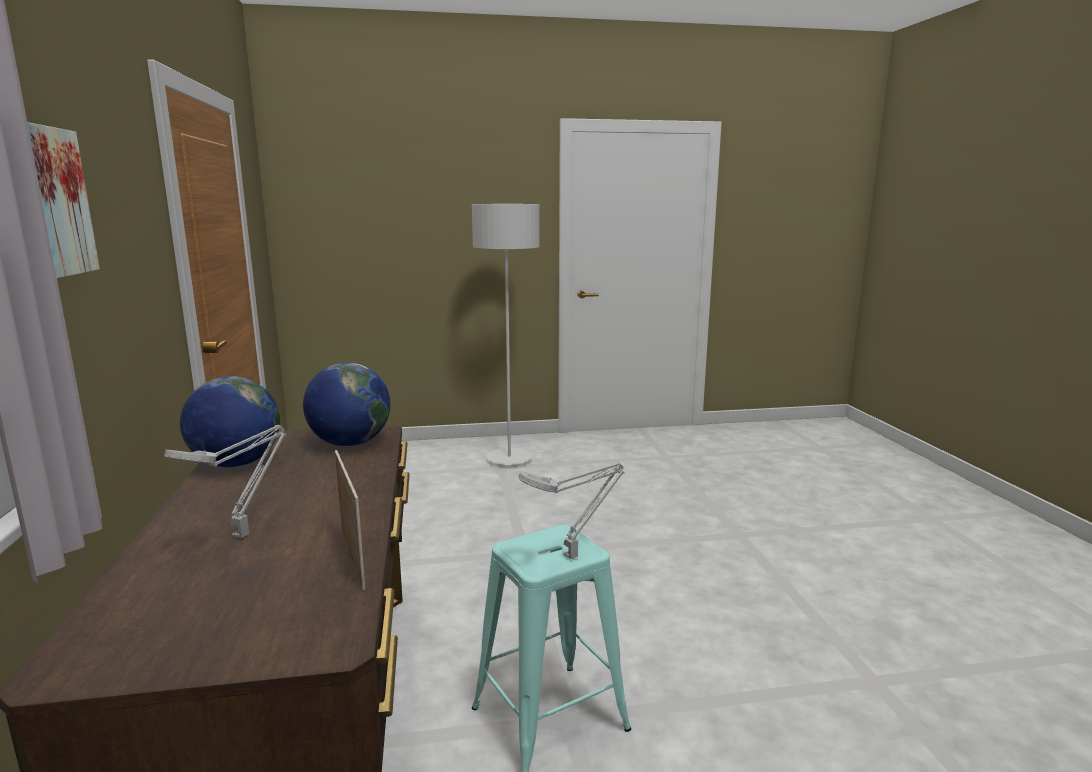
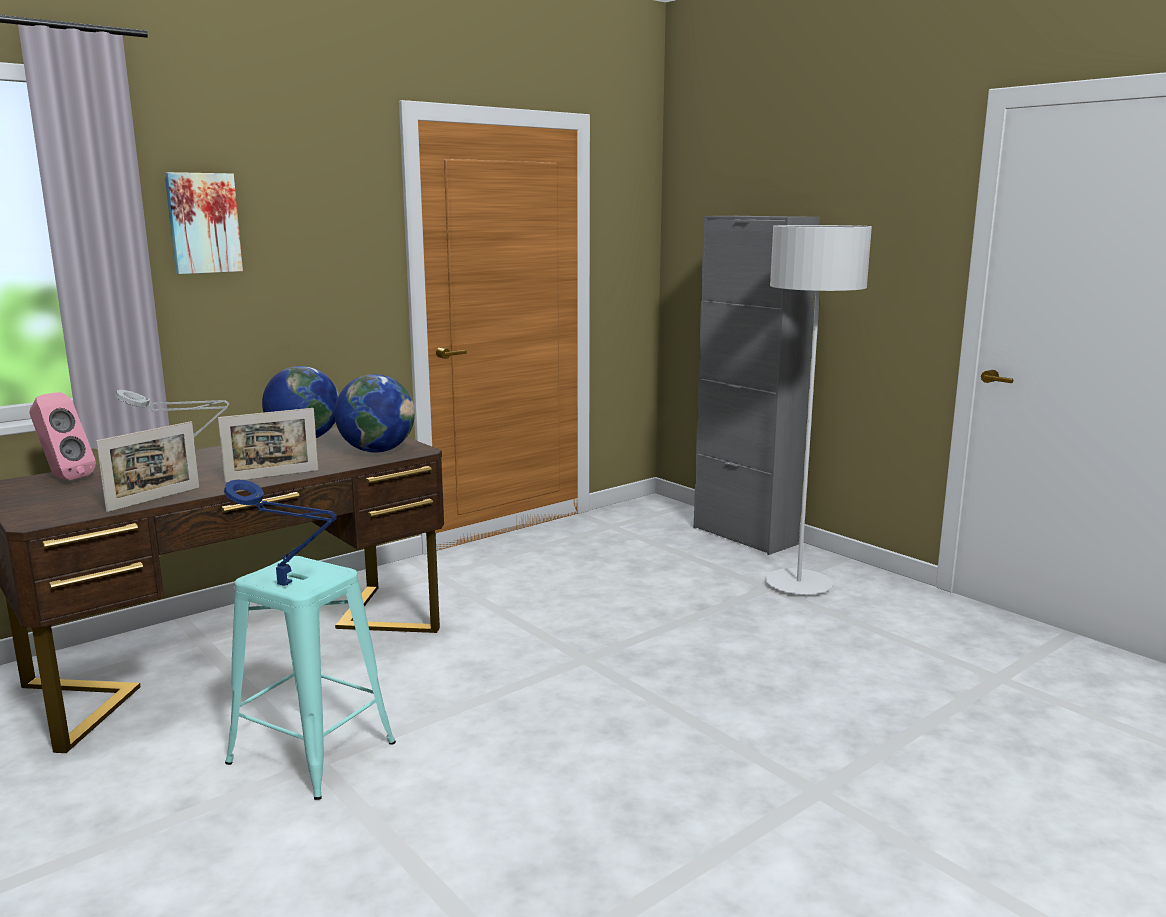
camera: 60 degrees right, 0 degrees up
(124, 616) = (64, 478): none -> pink speaker
(361, 492) = (272, 476): none -> picture frame
(417, 448) = (744, 536): none -> grey cabinet
(574, 555) = (288, 585): grey table lamp -> blue table lamp

